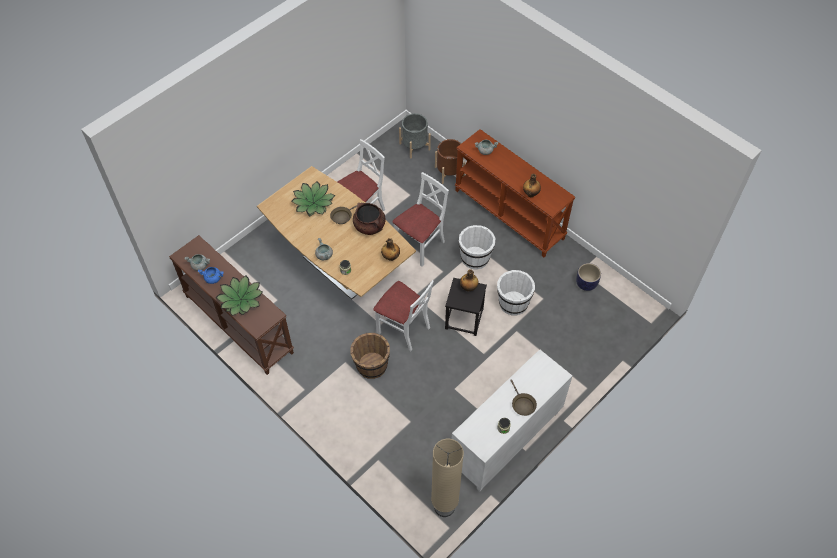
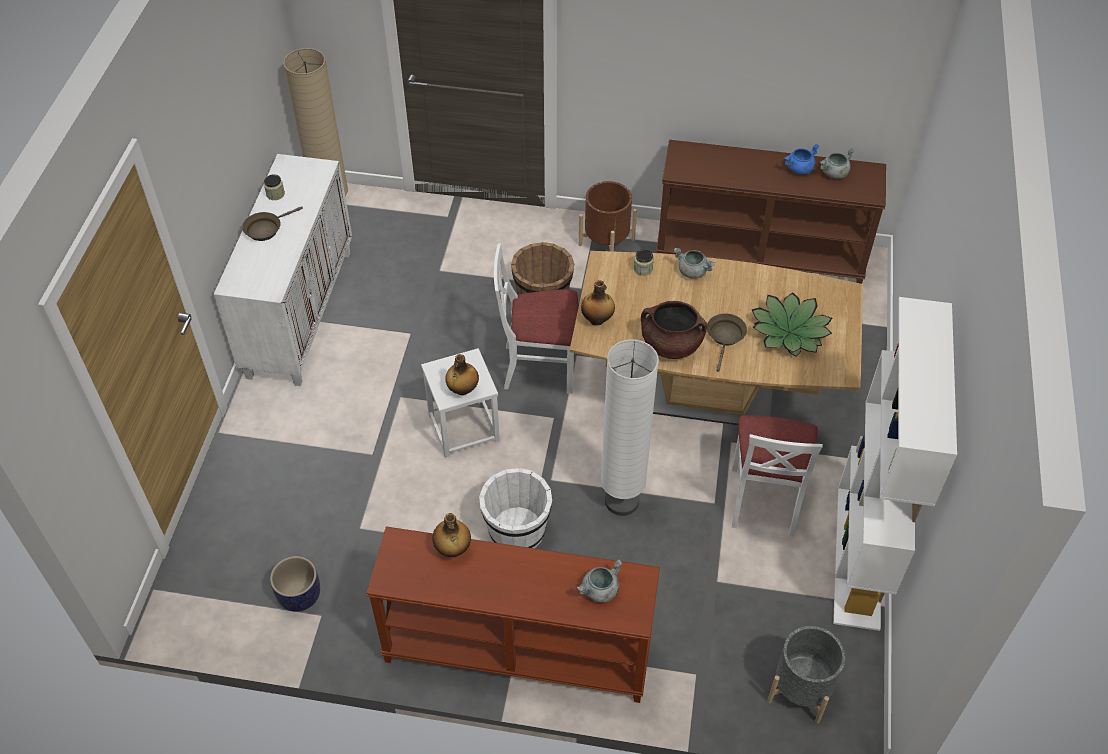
camera: 145 degrees right, 5 degrees down
(241, 299) = (736, 166): potted plant -> none
(347, 172) = (859, 557): none -> white bookcase
(420, 245) = (621, 501): white chair -> white floor lamp
(449, 172) = (690, 672): brown planter -> brown planter (606, 242)
(464, 319) = (463, 427): black stool -> white stool
(513, 303) = (404, 493): white bucket -> none
(522, 404) = (266, 229): brown frying pan -> brown frying pan turned 75 degrees counterclockwise

